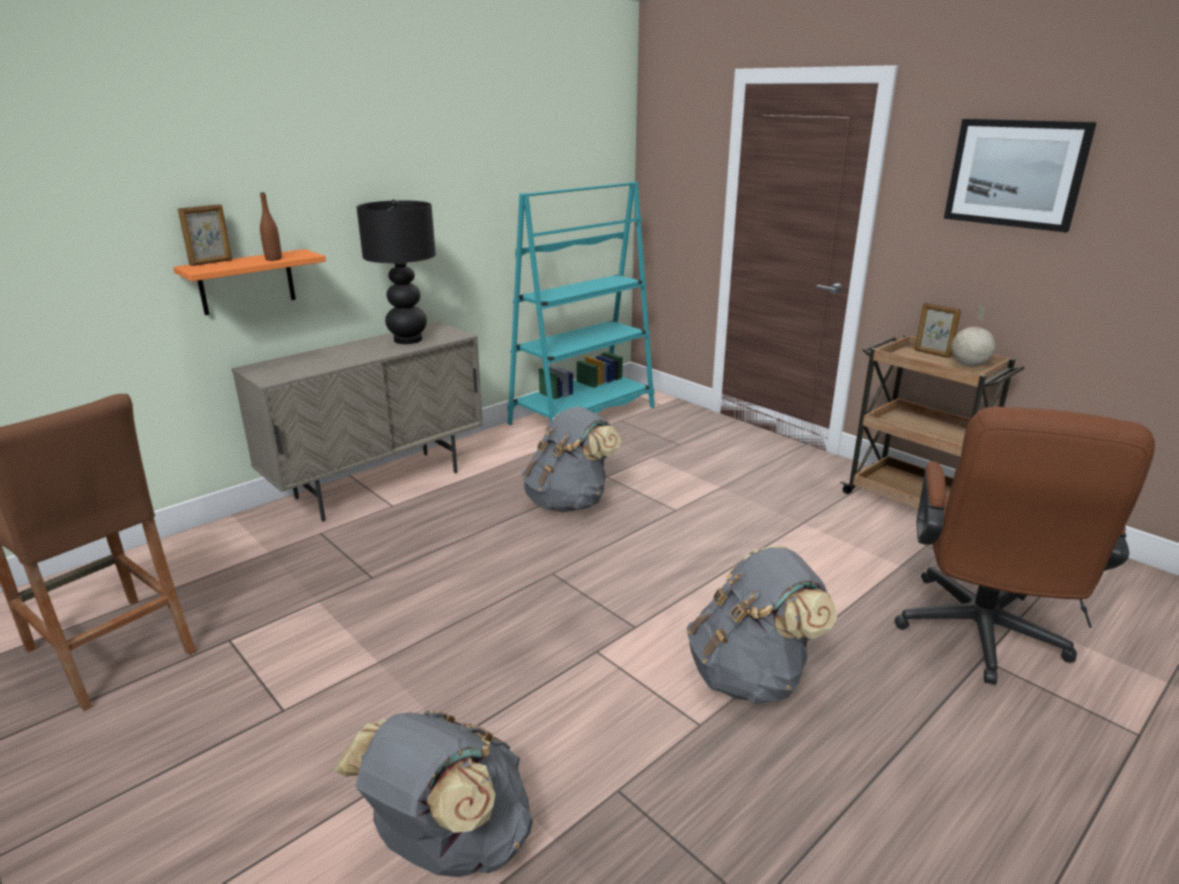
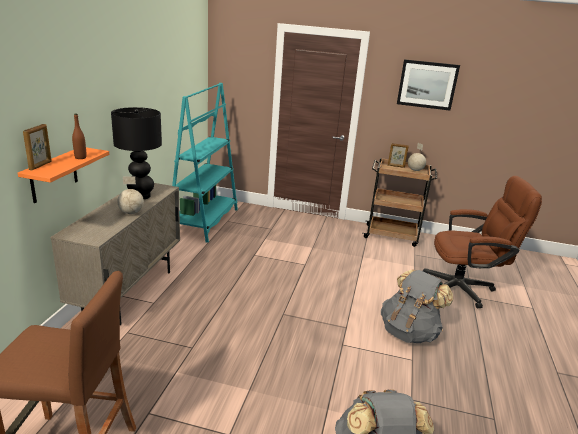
camera: 35 degrees left, 0 degrees up
(362, 357) = (131, 213): none -> globe
(569, 502) = (250, 273): grey backpack -> none
(980, 638) = (464, 288): brown office chair -> brown office chair turned 75 degrees counterclockwise

